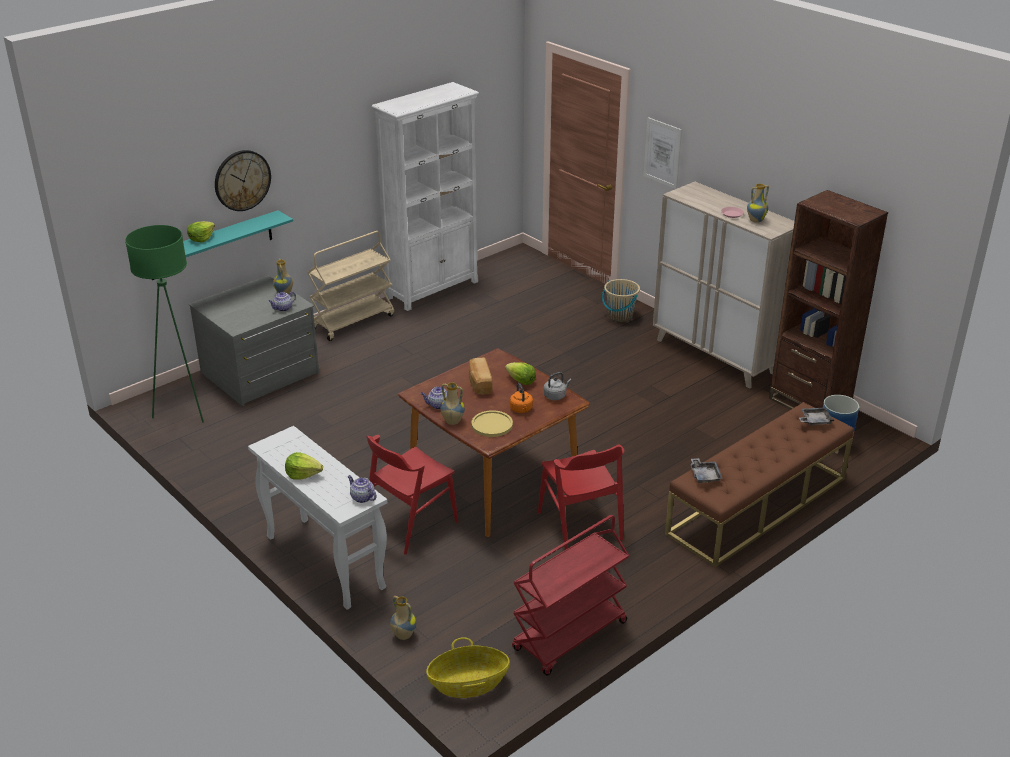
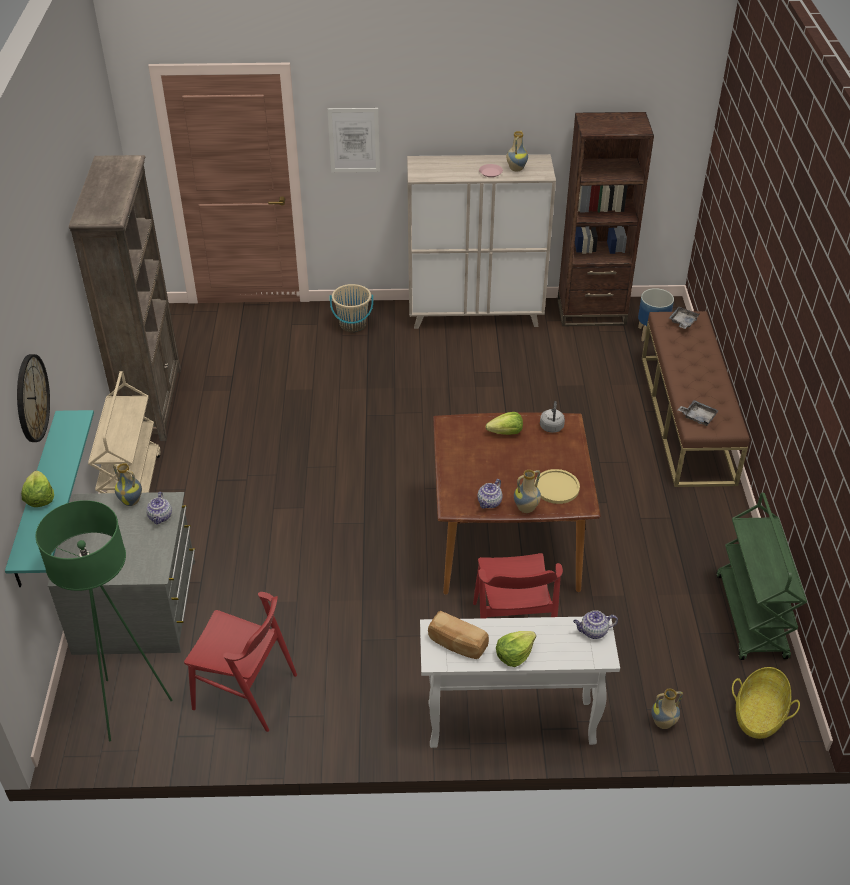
camera: 50 degrees left, 10 degrees up
(433, 289) = (152, 403): white bookcase -> brown bookcase
(479, 384) = (483, 459): bread -> bread (457, 644)
(521, 409) = (551, 457): orange kettle -> none
(570, 637) = (751, 617): red cart -> green cart
(580, 525) = (618, 527): red chair -> red chair (245, 691)

